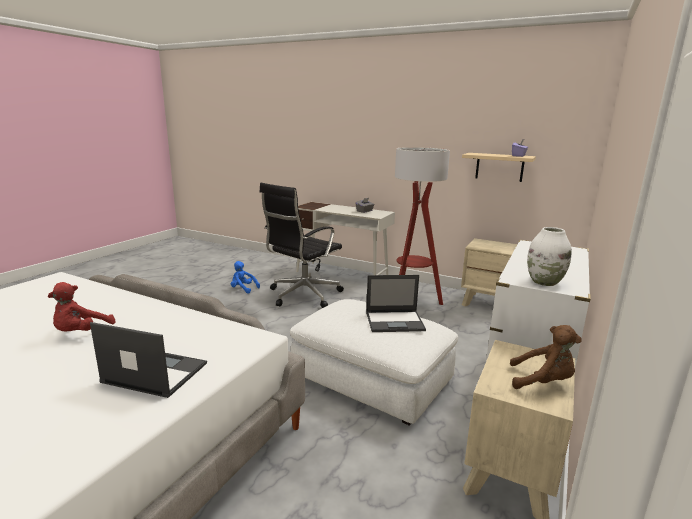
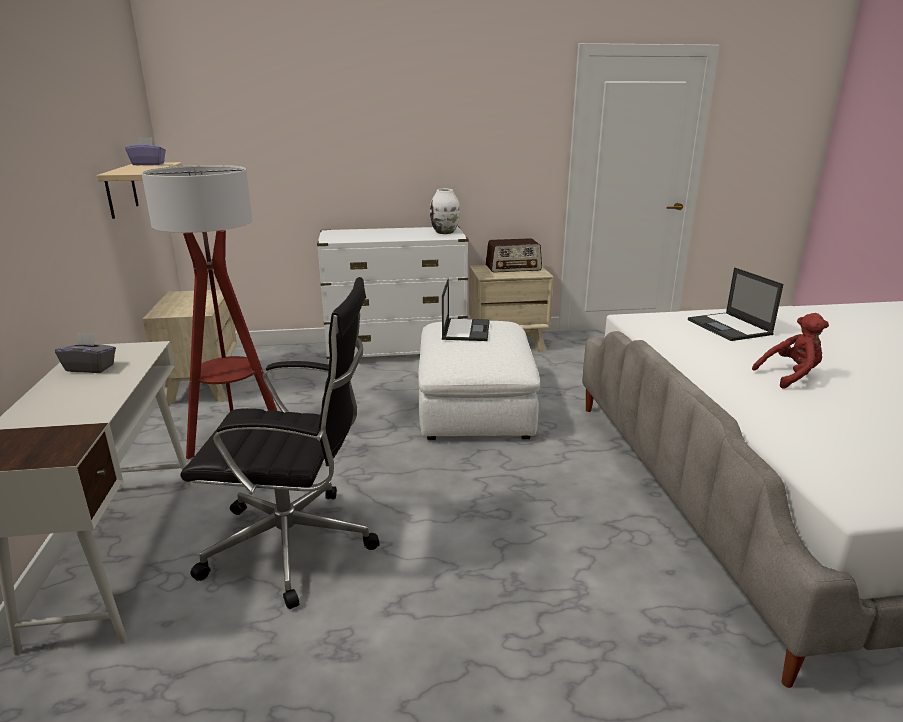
camera: 125 degrees left, 5 degrees up
(243, 289) = (329, 658): blue plush toy -> none
(395, 321) = (466, 330): laptop -> laptop turned 45 degrees clockwise
(542, 382) = (513, 268): brown plush toy -> radio

